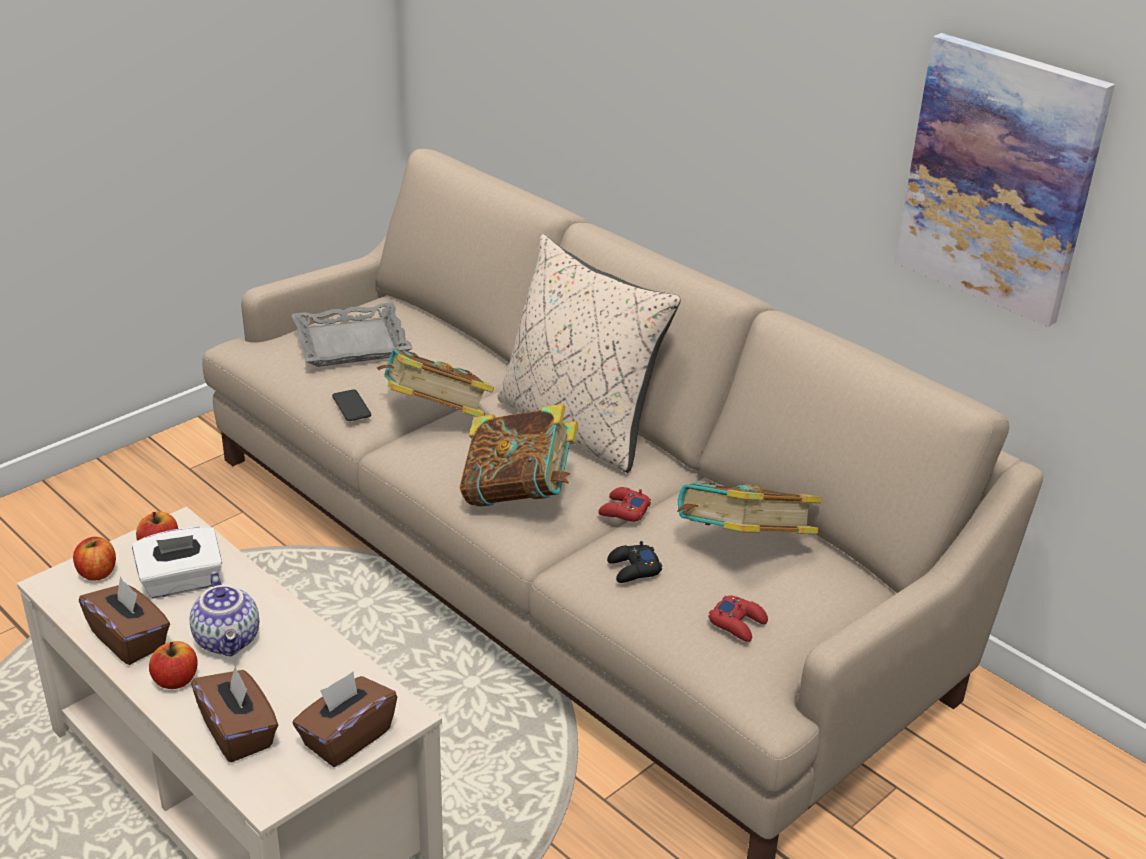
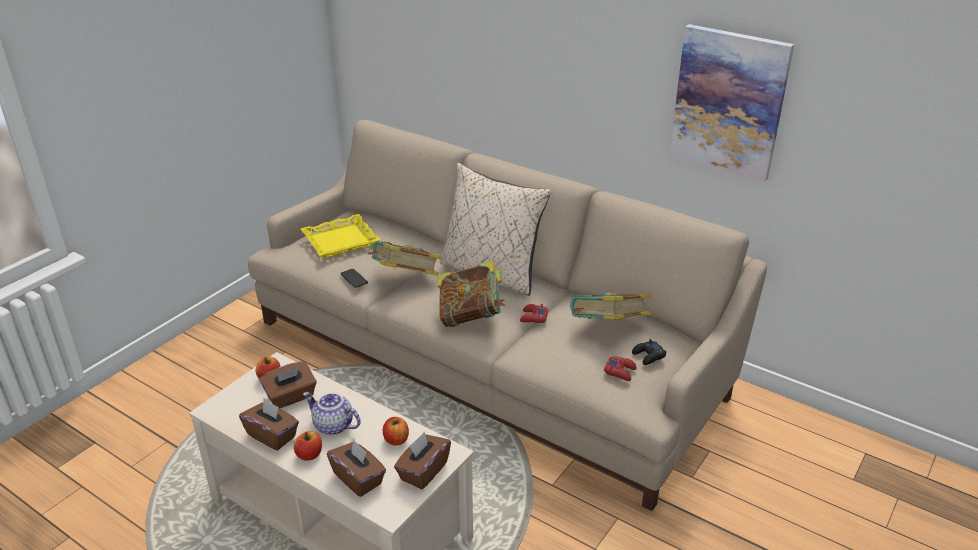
camera: 10 degrees left, 0 degrees up
(97, 573) = (237, 399): apple -> apple (396, 440)
(181, 582) = (291, 397): white tissue box -> brown tissue box
(229, 640) = (332, 426): teapot -> teapot turned 150 degrees clockwise
(351, 342) = (340, 241): grey tray -> yellow tray
(633, 569) = (551, 350): black game controller -> black game controller (648, 356)

